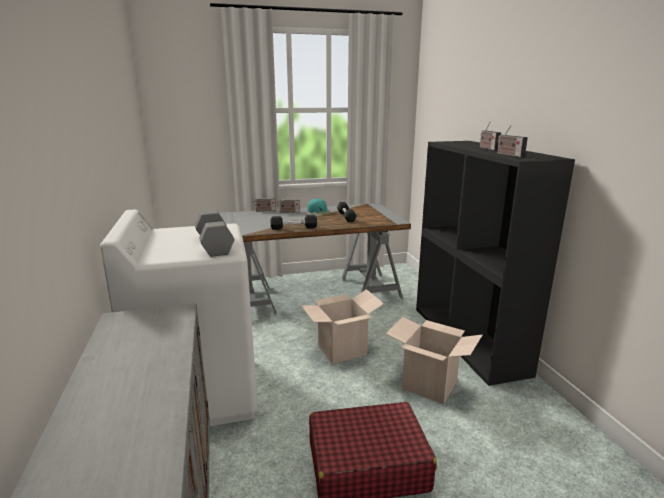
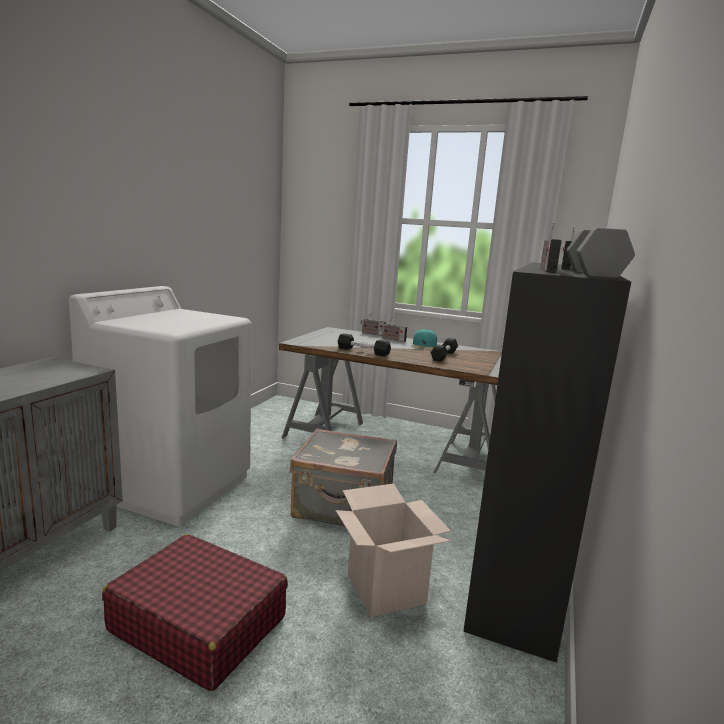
camera: 35 degrees right, 5 degrees down
(216, 245) = (178, 325): grey dumbbell -> grey dumbbell (595, 274)
(342, 350) = (343, 507): cardboard box -> grey suitcase

